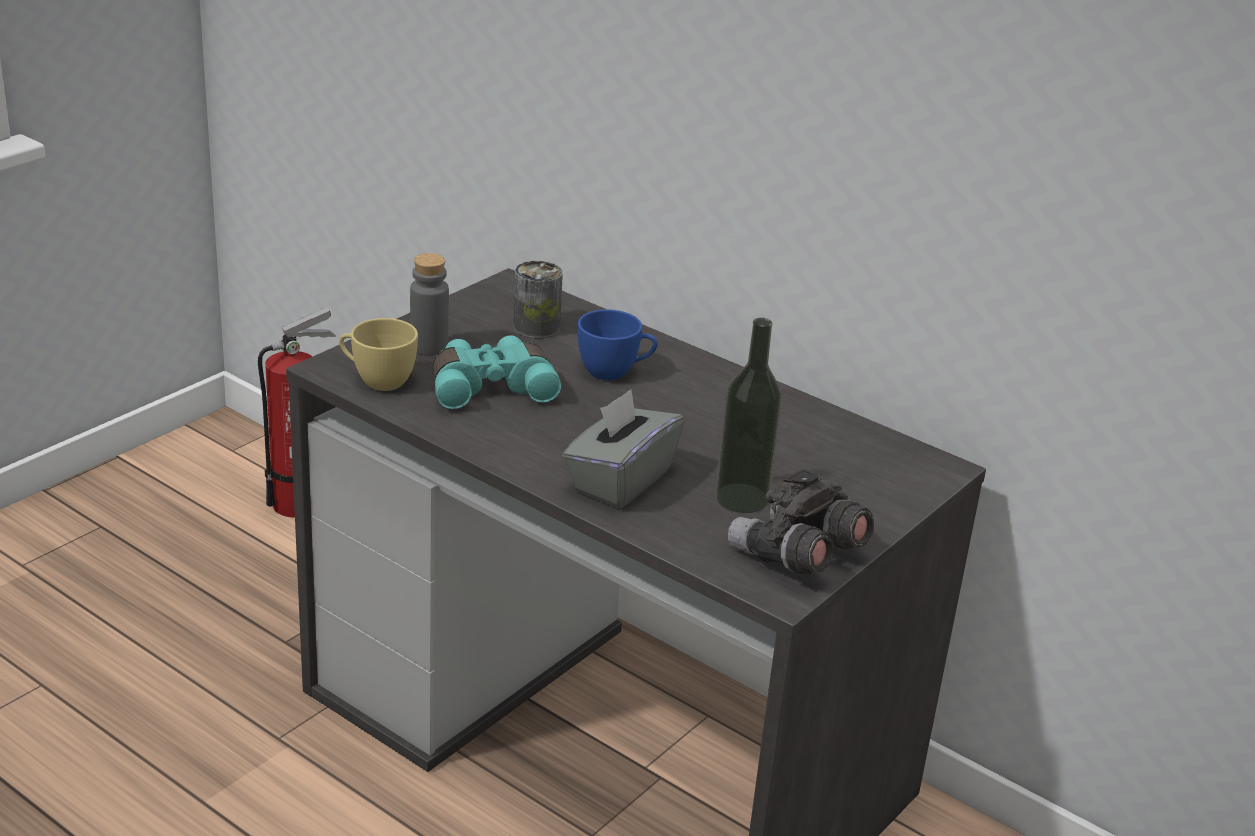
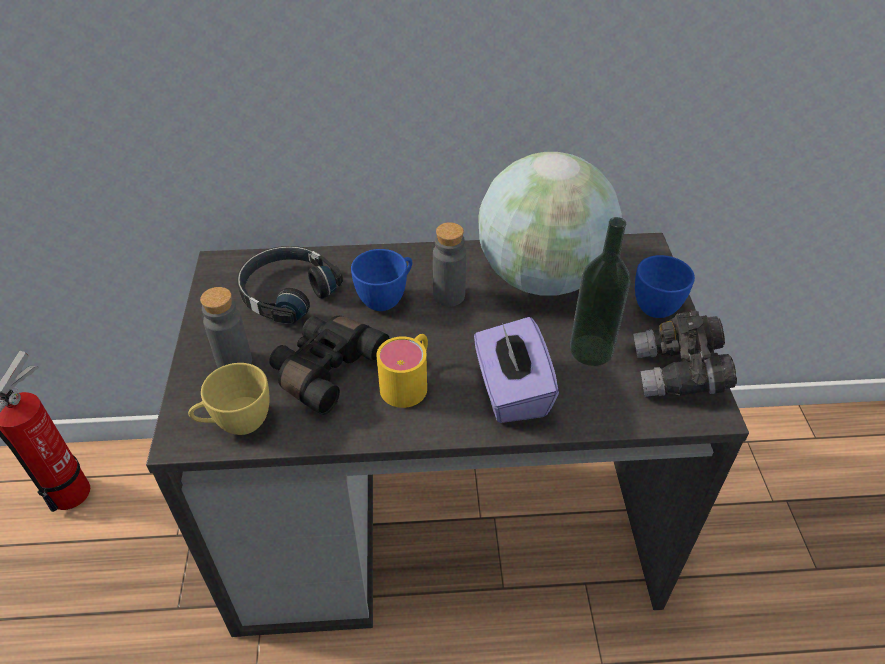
camera: 40 degrees left, 15 degrees up
(491, 387) = (325, 369): turquoise binoculars -> black binoculars
(536, 327) = (287, 292): can -> black headphones
(545, 429) = (409, 381): none -> yellow mug
(620, 480) = (511, 391): grey tissue box -> purple tissue box
(673, 398) = (449, 296): none -> grey bottle
(785, 433) = (542, 278): none -> globe
(872, 507) = (657, 303): none -> blue cup

